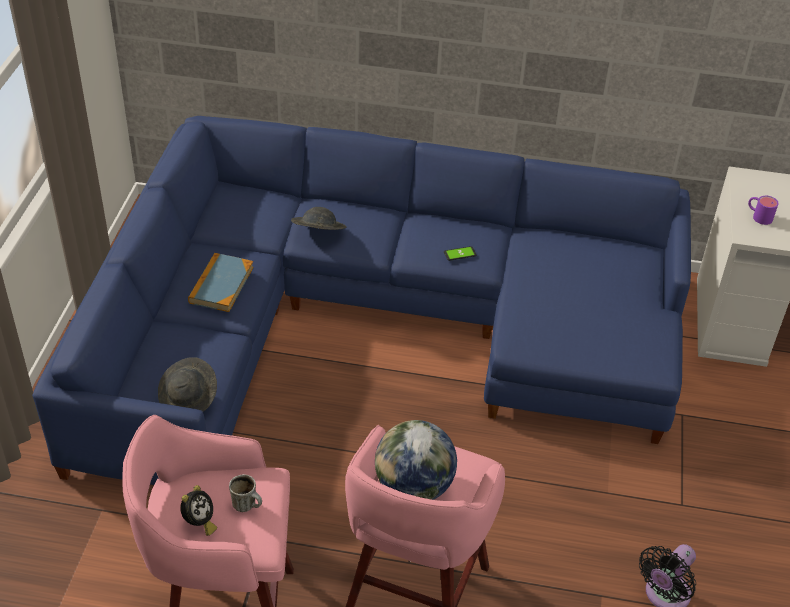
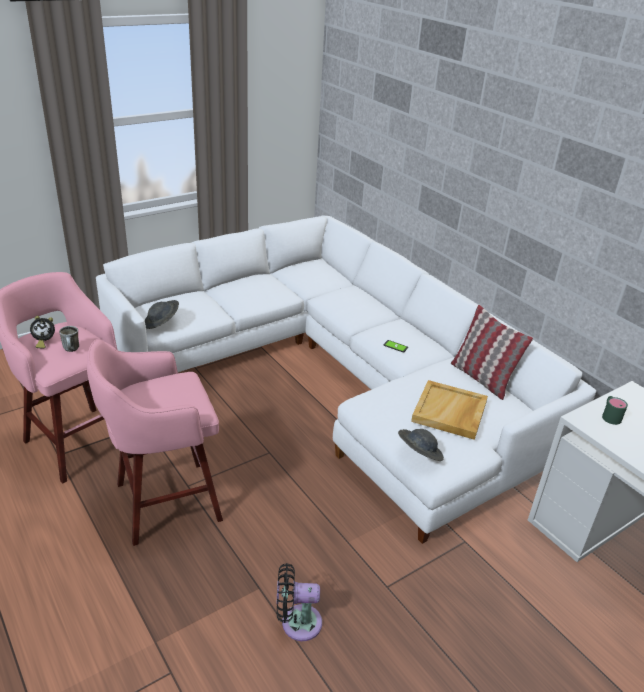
camera: 45 degrees right, 10 degrees down
(221, 285) = (250, 292): book -> none
(318, 233) = (332, 299): grey hat -> grey hat (418, 454)
(371, 326) = (337, 377): blue sofa -> white sofa
(413, 487) = (150, 395): globe -> none
(573, 238) = (482, 378): none -> pillow
(600, 296) = (450, 412): none -> beige tray
(758, 216) = (610, 415): purple mug -> green mug

